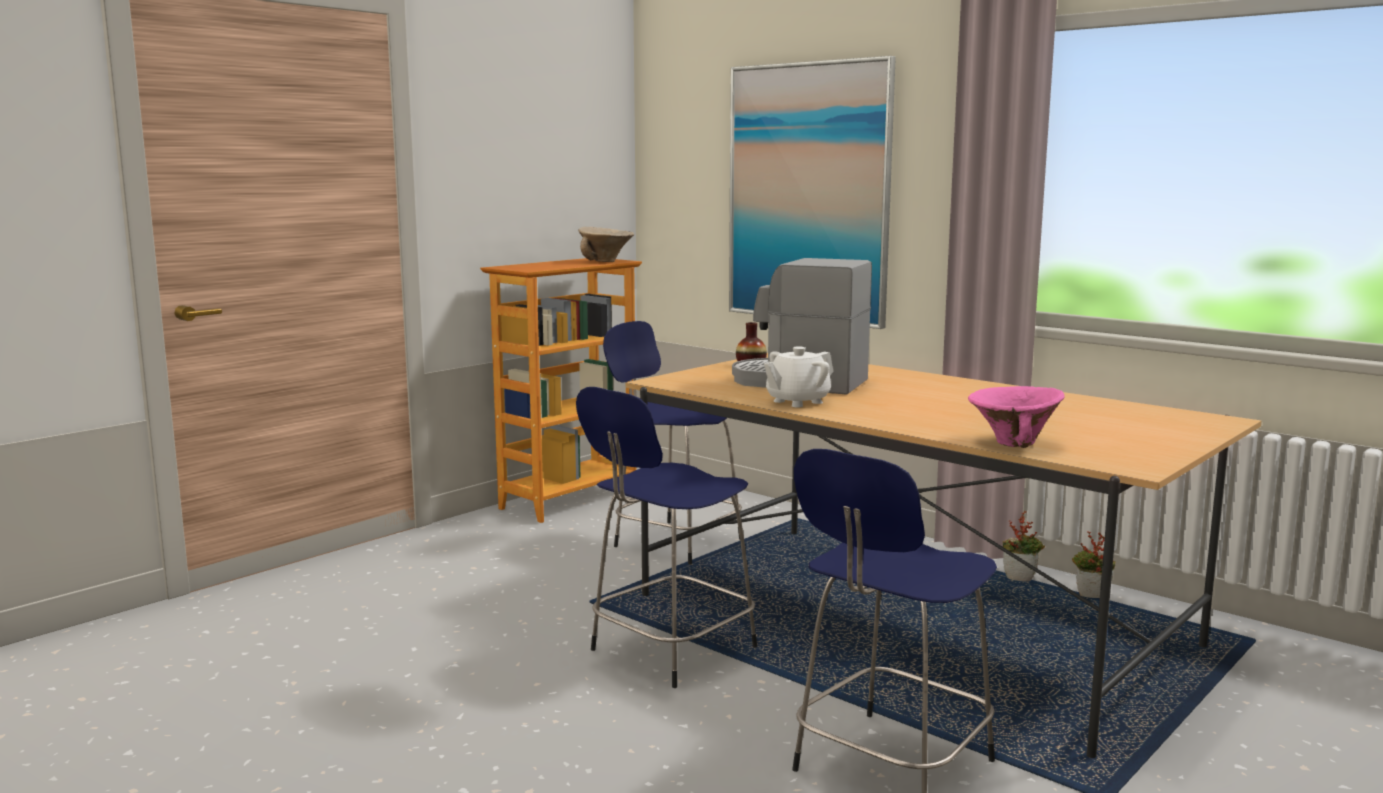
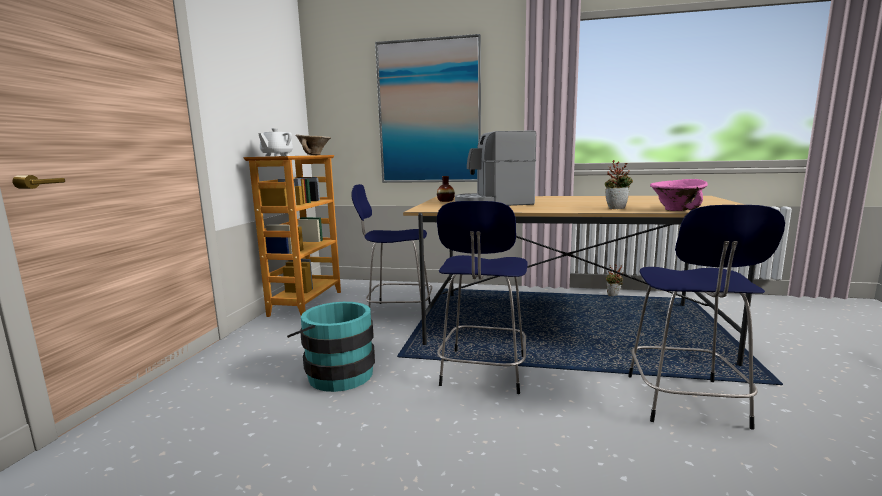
camera: 30 degrees left, 0 degrees up
(493, 602) = (336, 373): none -> turquoise bucket
(797, 402) = (523, 209): white teapot -> white teapot (277, 156)
(1021, 579) = (576, 294): potted plant -> potted plant (616, 208)

